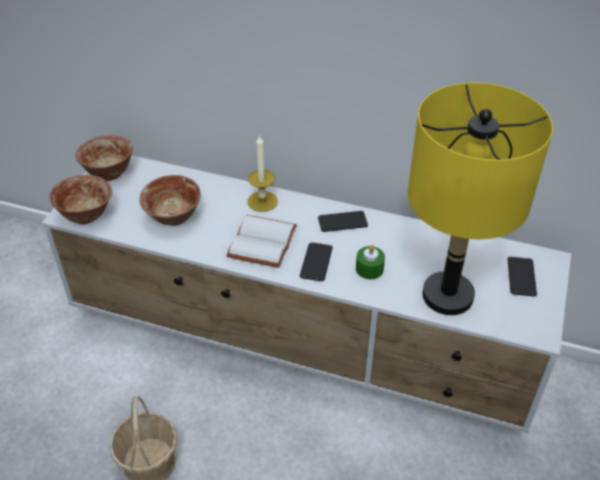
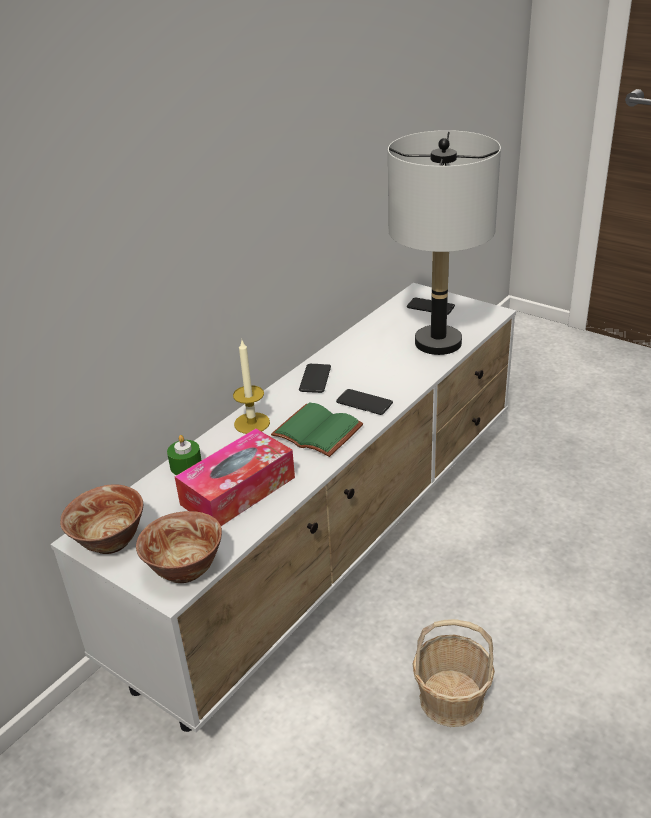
camera: 70 degrees left, 10 degrees down
(174, 217) = (238, 491): bowl -> tissue box
(264, 243) = (319, 431): white book -> green book
(369, 269) = (387, 375): green candle -> green candle (186, 466)
(447, 295) = (437, 343): yellow table lamp -> grey table lamp

